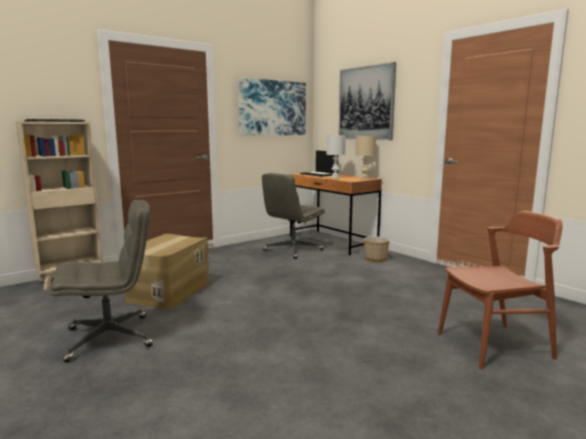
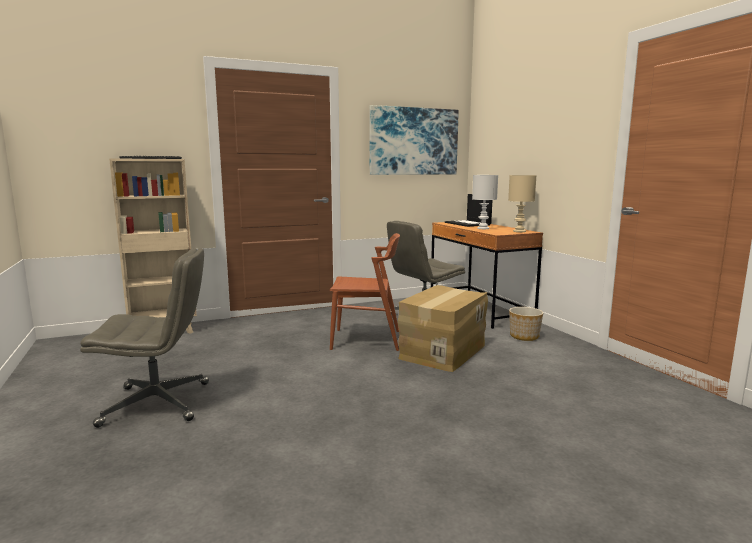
camera: 15 degrees right, 0 degrees up
(168, 291) = (252, 355): cardboard box -> cardboard box (442, 351)
(366, 103) = (528, 133): picture -> none
(494, 345) = (634, 484): brown chair -> brown chair (366, 340)

